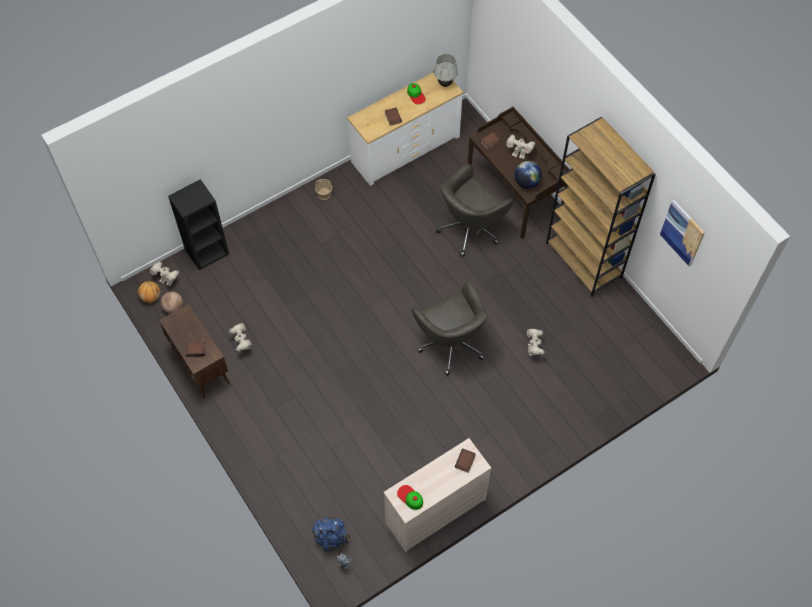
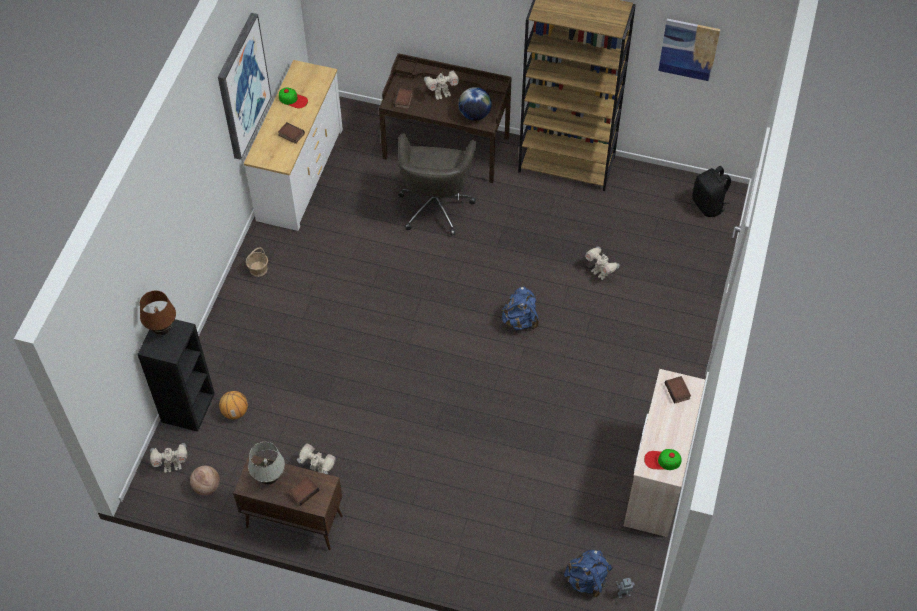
camera: 40 degrees left, 5 degrees down
(151, 297) = (170, 494): basketball -> basketball (235, 412)
(194, 191) = (163, 330): none -> brown table lamp
(365, 64) = (242, 86): none -> picture
(445, 84) = (311, 72): white table lamp -> white table lamp (269, 478)
(450, 343) = (520, 320): grey office chair -> blue backpack
(655, 357) = (708, 205): none -> black backpack

